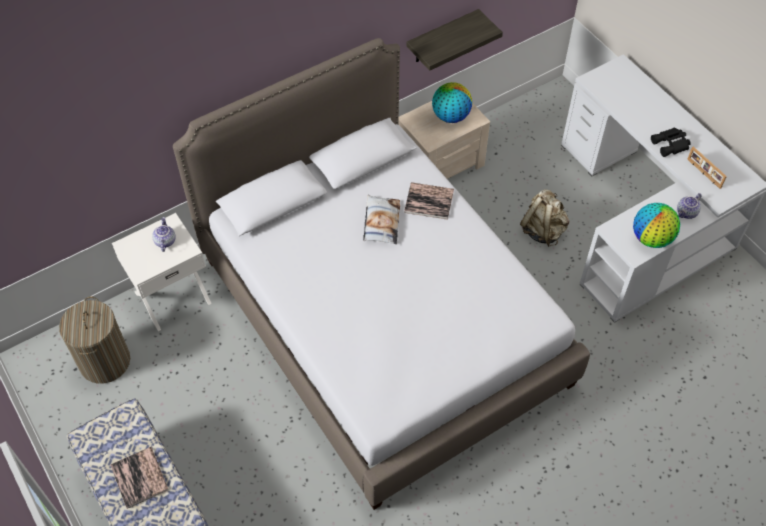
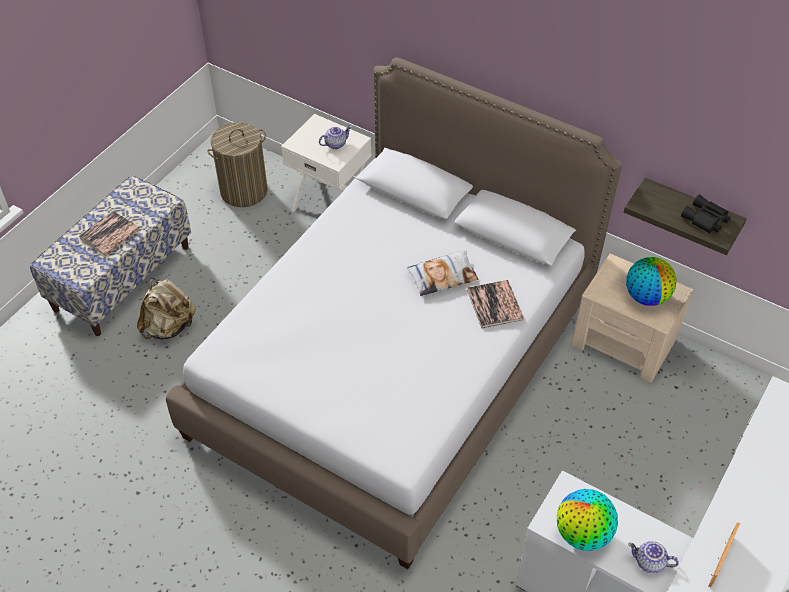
camera: 65 degrees right, 5 degrees down
(543, 230) = (599, 470): beige backpack -> beige backpack (169, 327)
(671, 145) = (741, 509): black binoculars -> black binoculars (705, 220)

